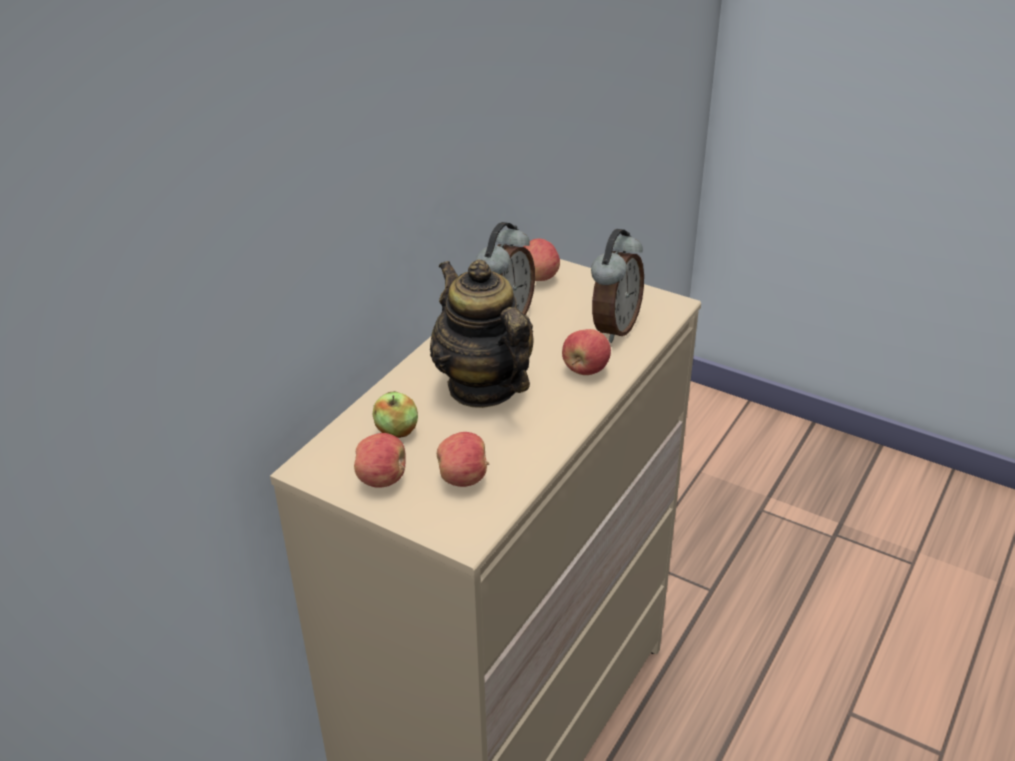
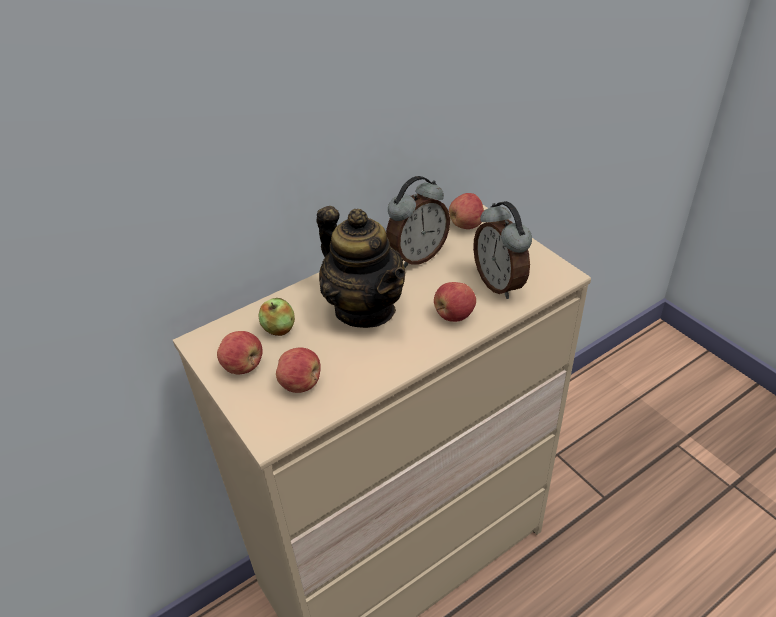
camera: 25 degrees right, 5 degrees up
(483, 386) = (365, 309): teapot -> teapot turned 150 degrees clockwise
(614, 327) = (500, 283): alarm clock -> alarm clock turned 105 degrees clockwise

